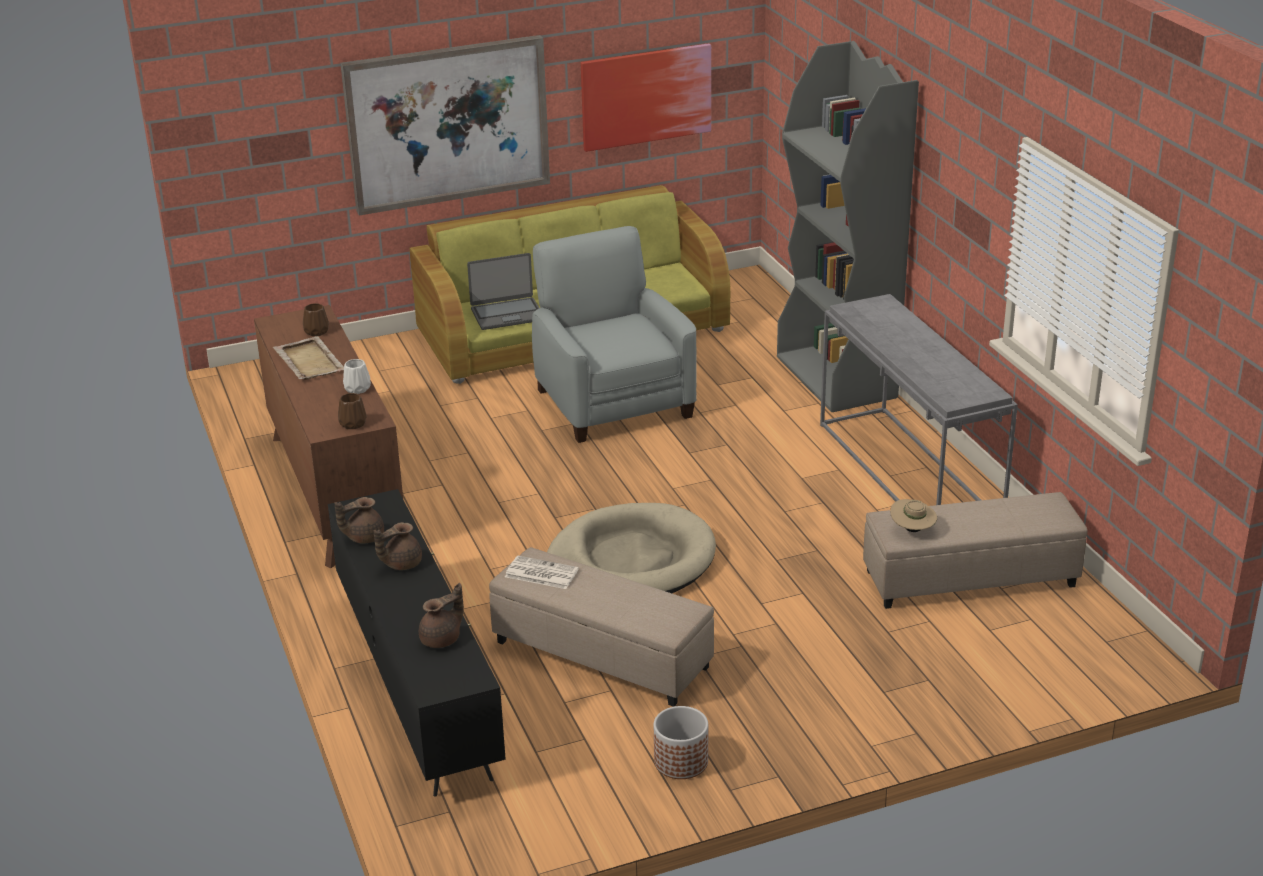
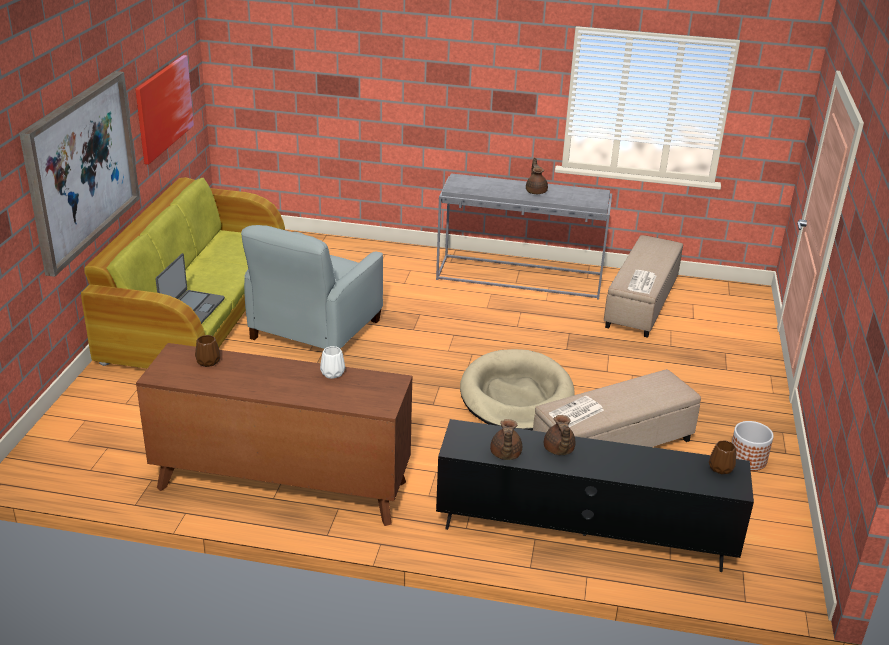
camera: 60 degrees left, 0 degrees up
(309, 361) = (255, 379): beige tray -> none
(352, 424) = (387, 392): brown vase -> brown vase (720, 468)
(442, 639) = (674, 464): brown teapot -> brown teapot (536, 191)
(613, 402) = (314, 330): grey armchair -> grey armchair turned 75 degrees counterclockwise
(837, 378) = (390, 254): grey bookcase -> none
(912, 530) = (642, 283): beige hat -> newspaper

